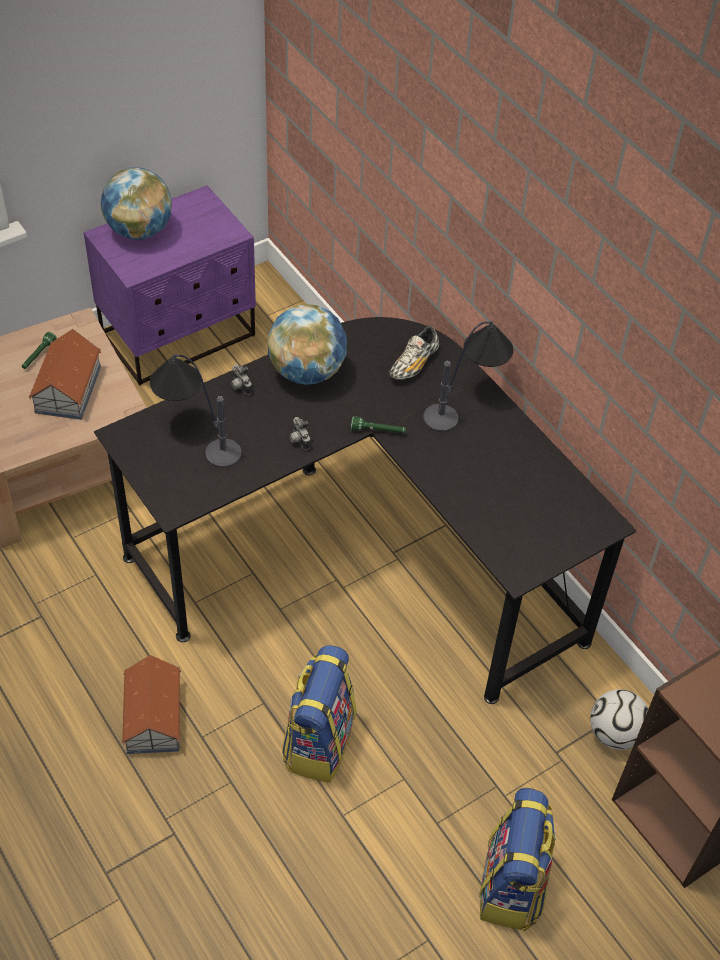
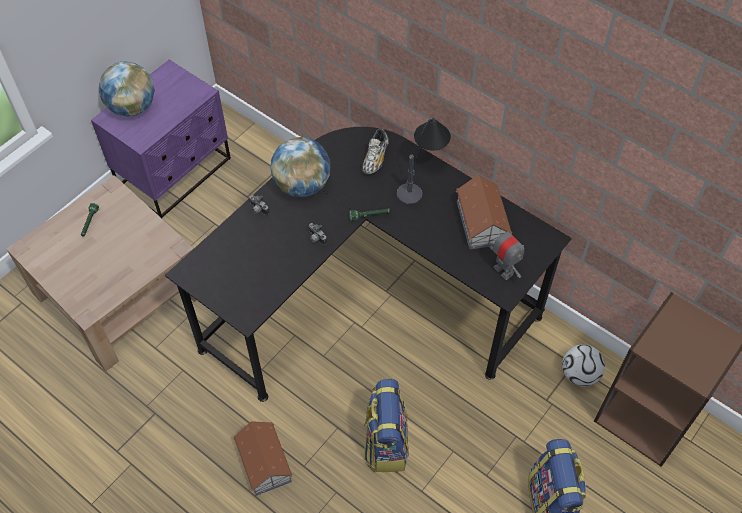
camera: 15 degrees left, 5 degrees up
(67, 390) = (121, 243): toy house -> toy house (481, 223)
(195, 435) = (241, 256): table lamp -> none
(527, 545) = (503, 270): none -> toy robot

